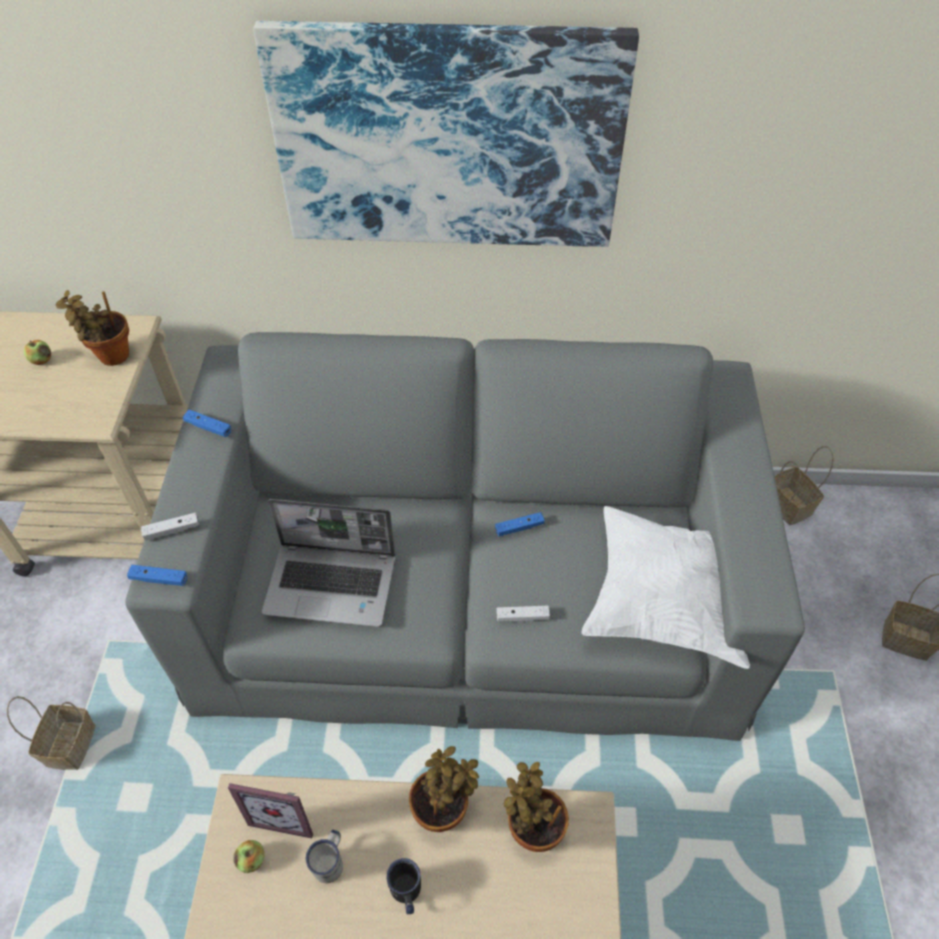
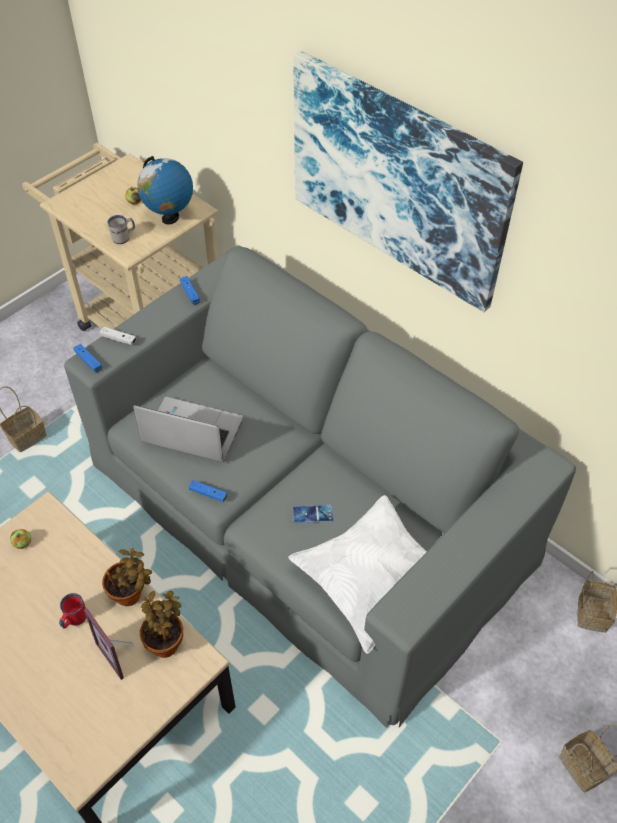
camera: 40 degrees right, 0 degrees up
(110, 355) = (170, 219): potted plant -> globe
(285, 812) = (58, 533): picture frame -> picture frame (120, 653)
(331, 861) = (56, 574): white mug -> white mug (124, 238)
(333, 584) = (191, 432): laptop -> laptop turned 150 degrees clockwise
(406, 894) = (74, 619): black mug -> red mug
(519, 528) = (329, 475): blue game controller -> blue game controller (208, 494)
(522, 617) = (277, 527): white game controller -> none
(544, 577) = (312, 514): none -> phone

